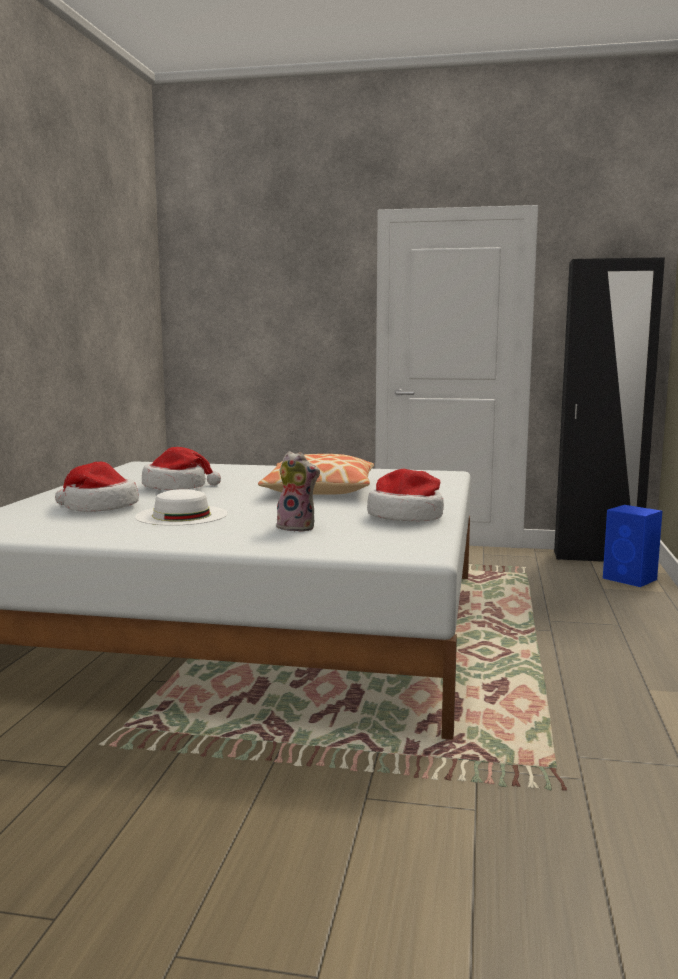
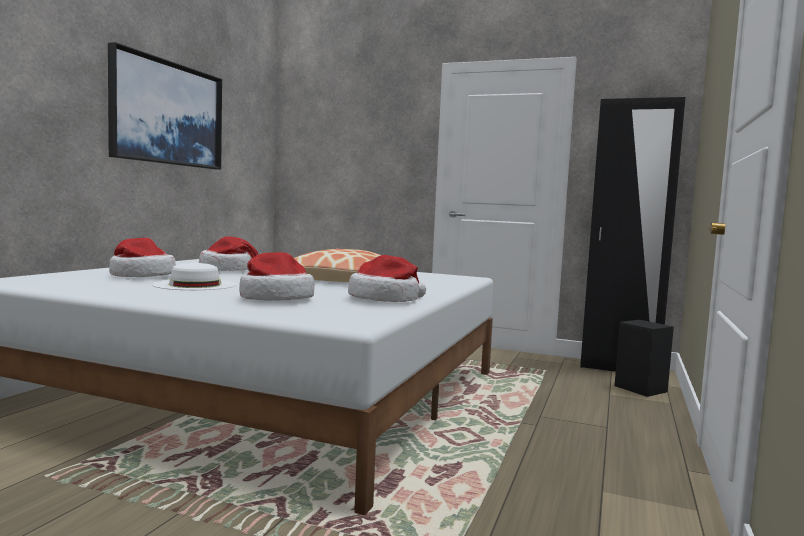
camera: 10 degrees right, 5 degrees down
(64, 293) = (167, 113): none -> picture
(298, 527) = (275, 298): plush toy -> hat
(631, 579) = (641, 389): blue speaker -> black speaker

